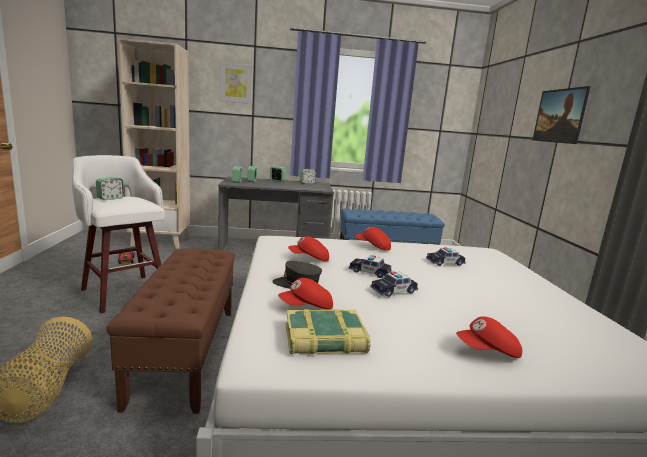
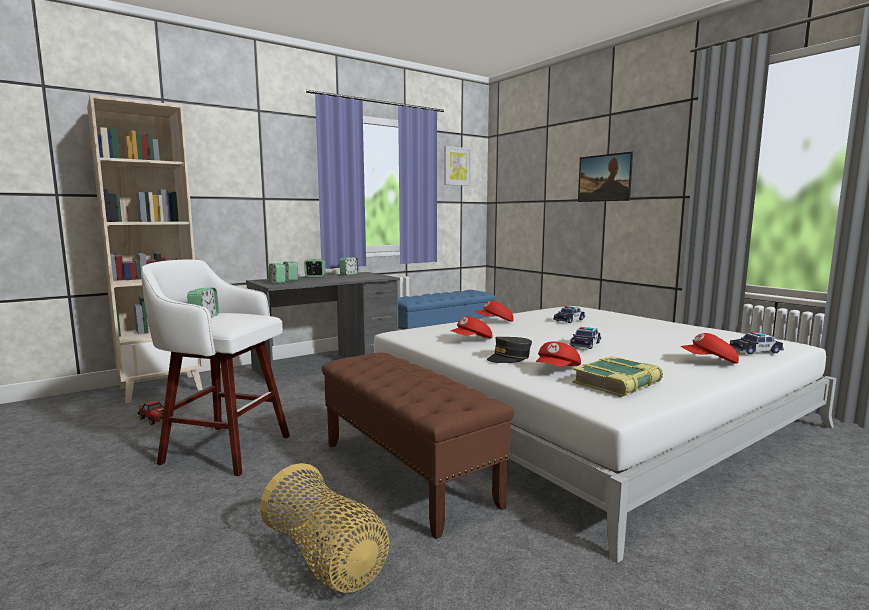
camera: 30 degrees left, 5 degrees down
(236, 83) = (239, 157): picture -> picture (457, 166)
(369, 272) = (540, 337): toy car -> toy car (755, 351)
(488, 352) = (709, 361): red cap -> red cap turned 45 degrees clockwise

